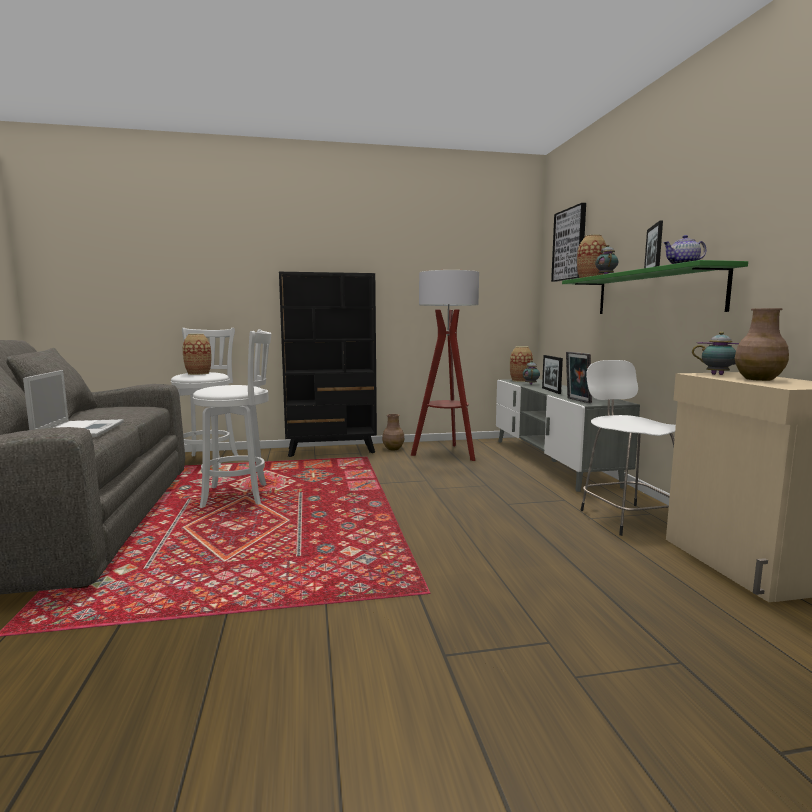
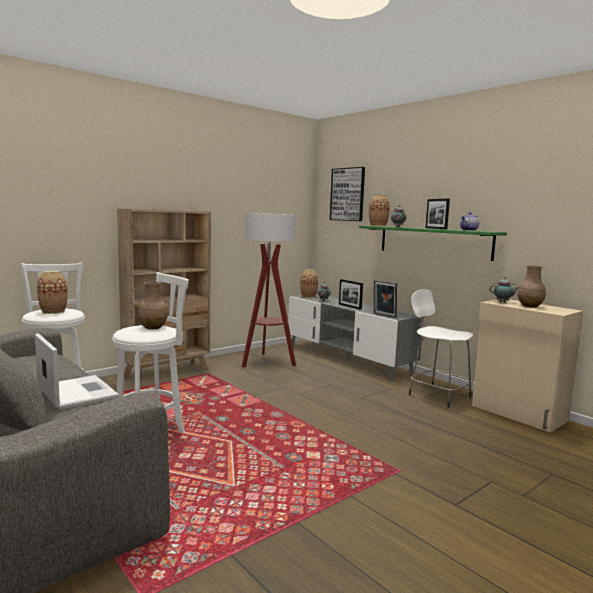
camera: 30 degrees left, 0 degrees up
(332, 450) = (168, 371): black bookcase -> beige bookcase
(393, 449) = (218, 362): brown vase -> brown vase (152, 327)

